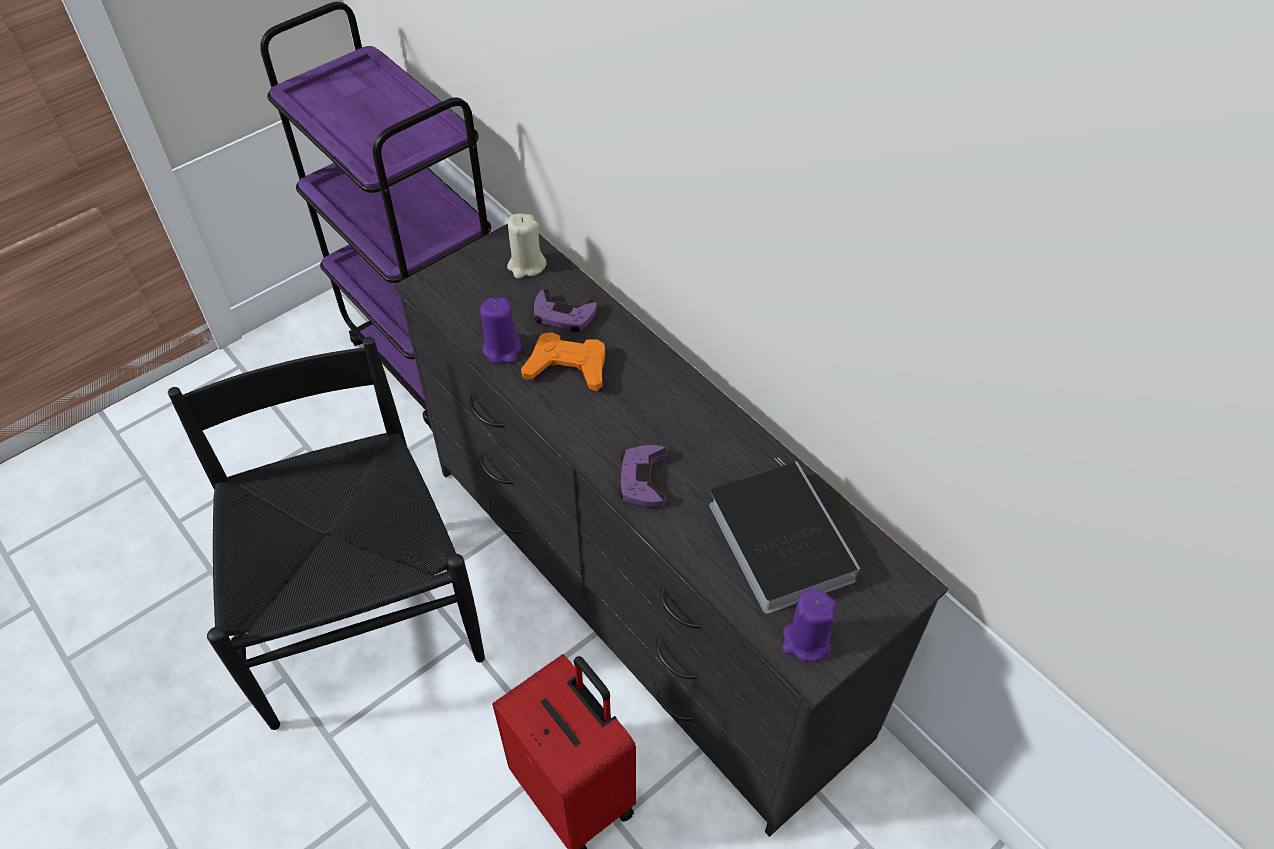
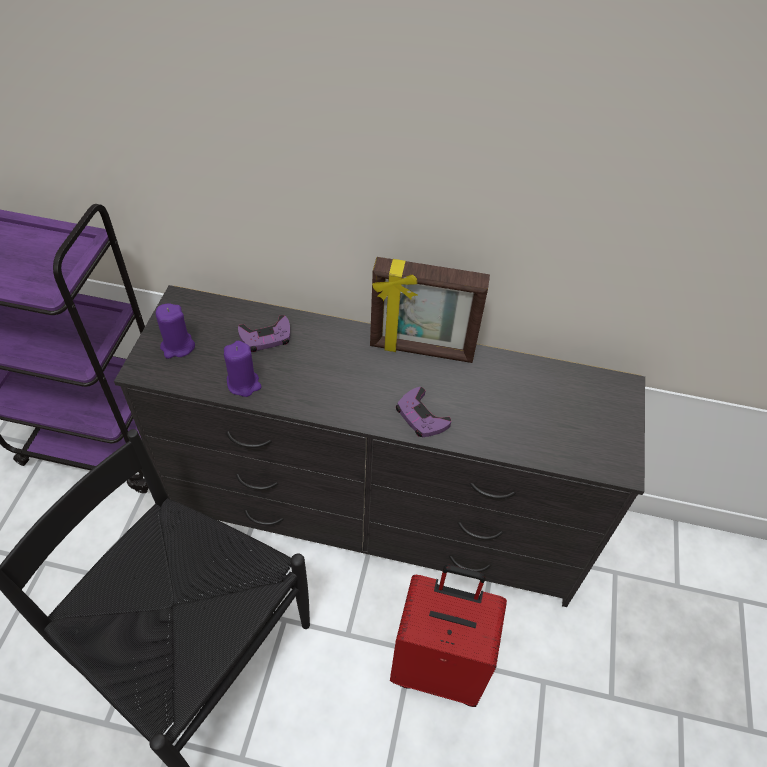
camera: 40 degrees left, 0 degrees up
(526, 265) = (206, 316): beige candle -> none
(567, 367) = (302, 371): orange game controller -> none
(708, 412) = (421, 350): none -> picture frame
(777, 538) = (533, 404): book -> none
(806, 641) = (606, 456): purple candle -> purple candle (177, 346)

